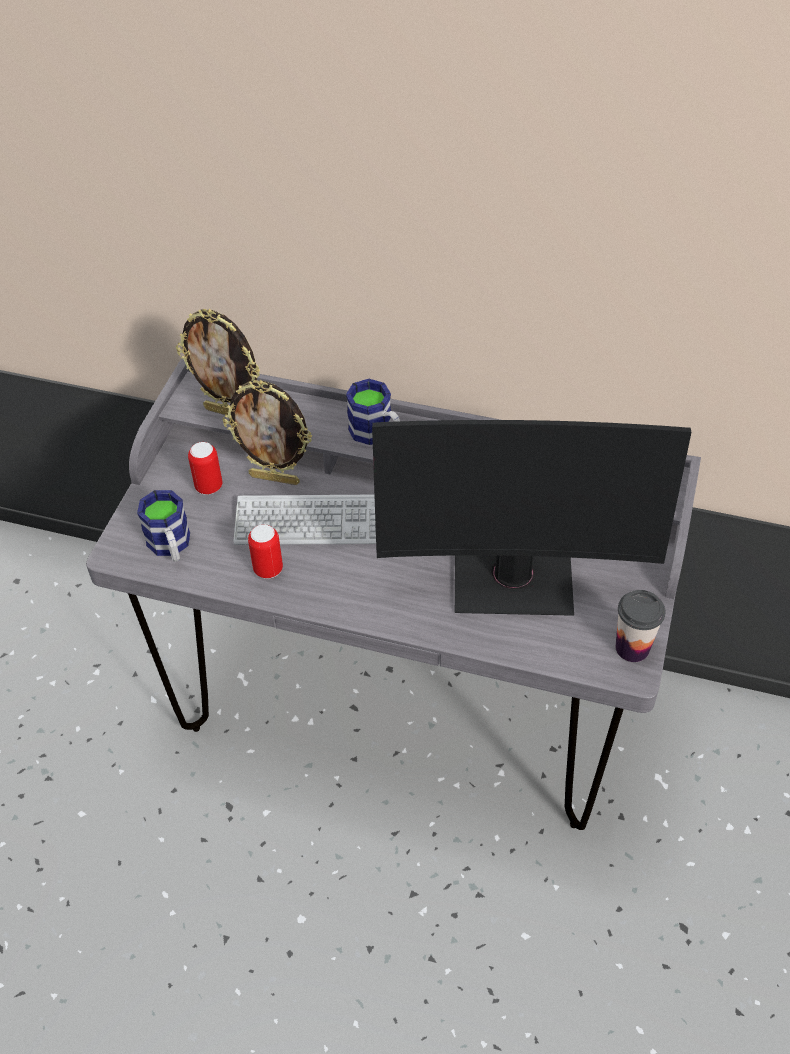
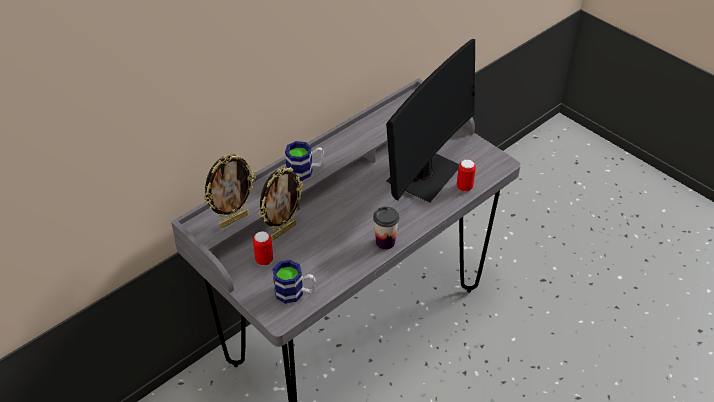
camera: 60 degrees left, 5 degrees down
(268, 569) = (346, 259): can -> can (464, 187)
(317, 522) = (329, 227): keyboard -> none
(632, 648) = (491, 157): cup -> cup (385, 242)

